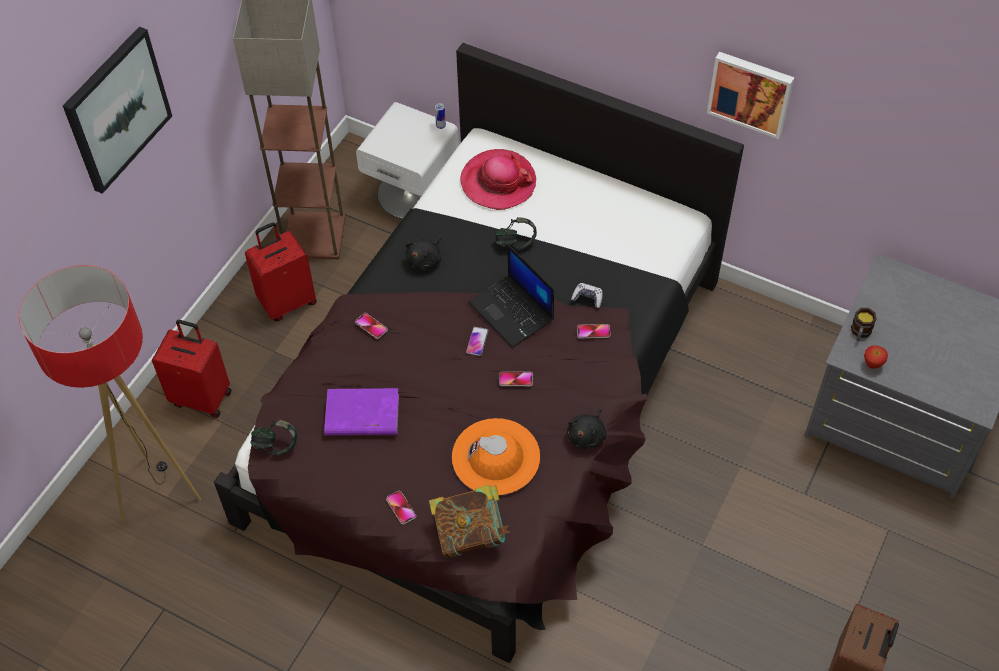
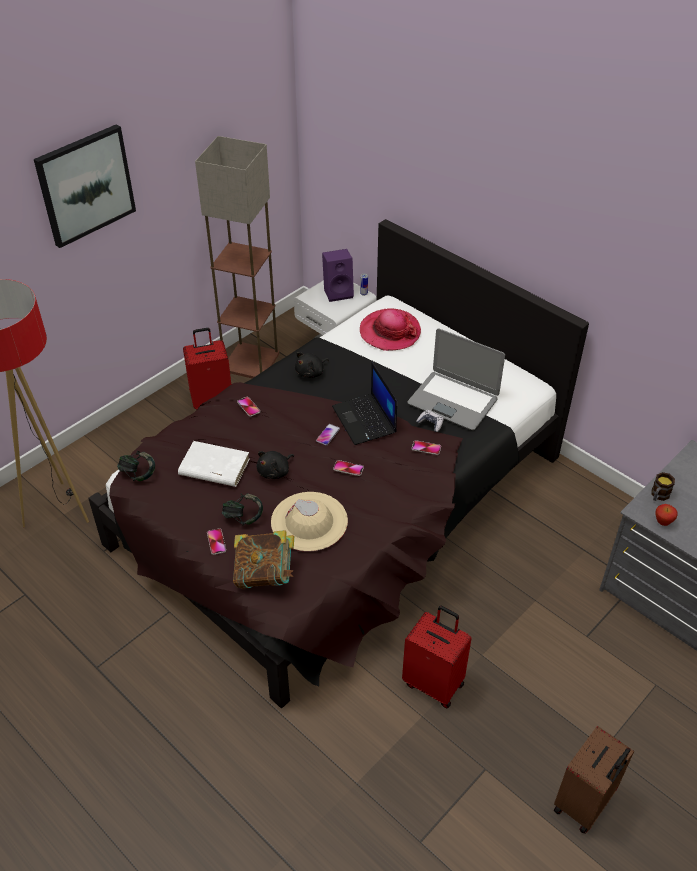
camera: 15 degrees right, 10 degrees down
(202, 397) = (121, 451): red suitcase -> red suitcase (434, 683)
(361, 415) = (213, 467): purple book -> white book
(409, 131) = (338, 292): none -> purple speaker
(496, 457) = (309, 521): orange hat -> beige hat
(515, 243) = (387, 375): headphones -> headphones (243, 517)
(587, 435) = (392, 523): black plush toy -> black plush toy (275, 471)
(602, 260) = (453, 401): none -> laptop
(751, 92) = (599, 273): picture -> none

